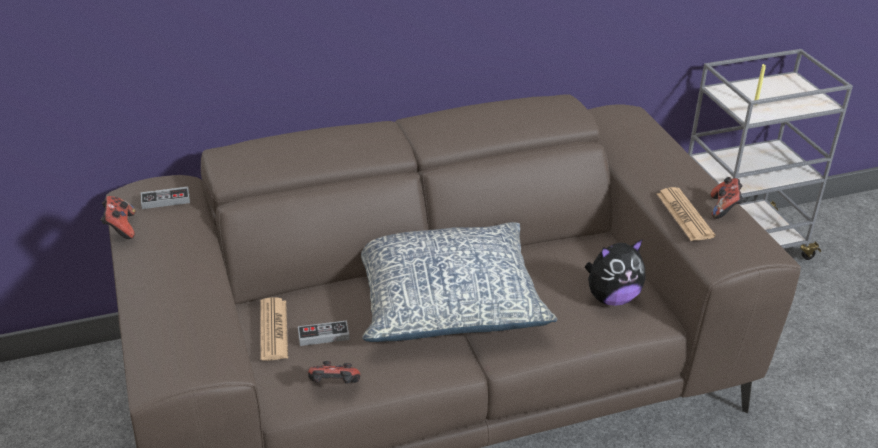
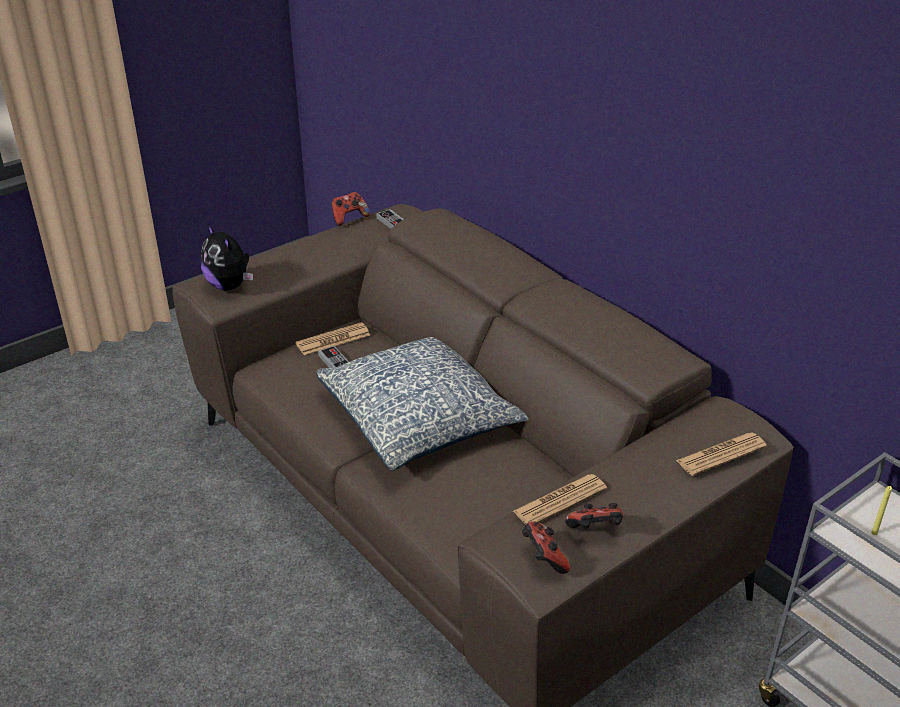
camera: 70 degrees right, 0 degrees up
(334, 387) = (282, 385): game controller -> game controller (543, 558)
(611, 298) = (481, 519): plush toy -> plush toy (229, 286)
(653, 132) = (721, 454): none -> newspaper

